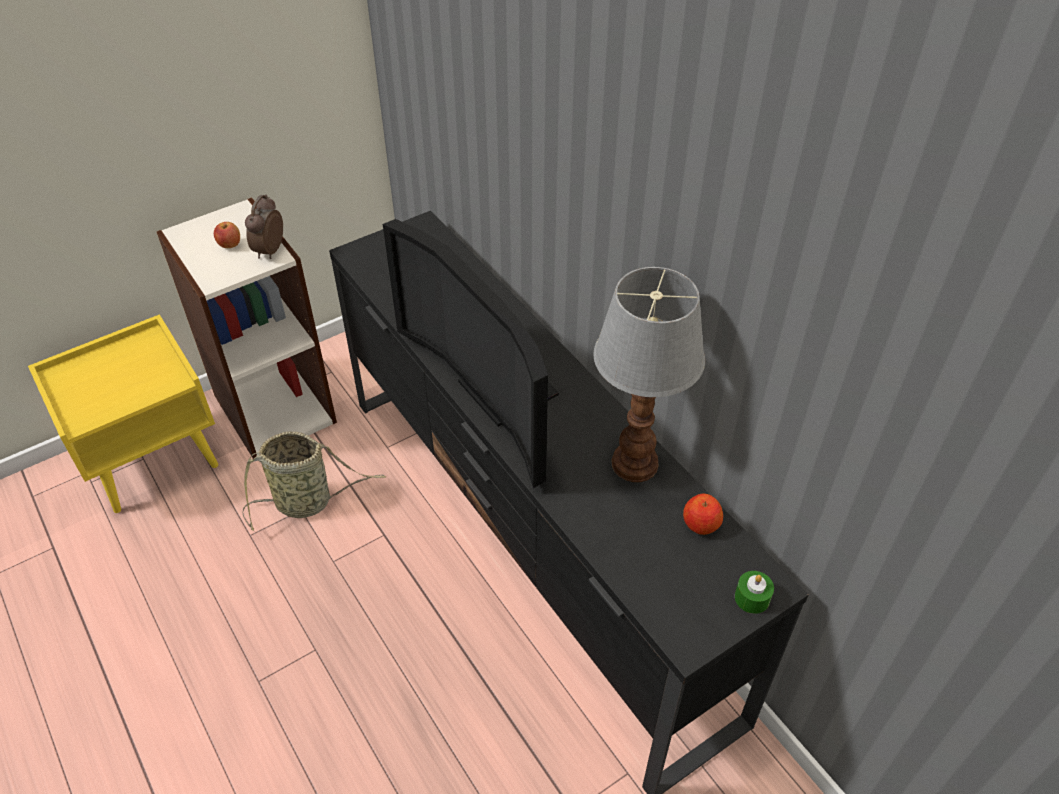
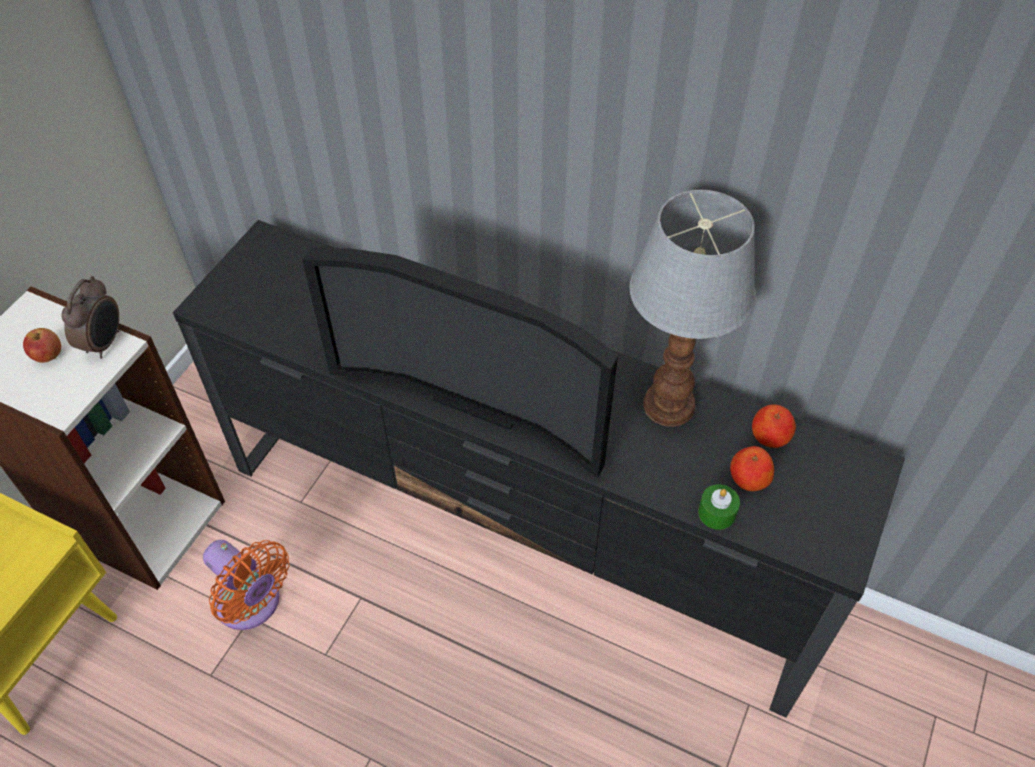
camera: 30 degrees left, 5 degrees up
(269, 251) = (105, 343): alarm clock -> alarm clock turned 150 degrees counterclockwise
(308, 501) = (252, 604): basket -> orange fan
(657, 546) = (748, 478): none -> apple
(752, 598) = (863, 486): green candle -> green candle (716, 513)

